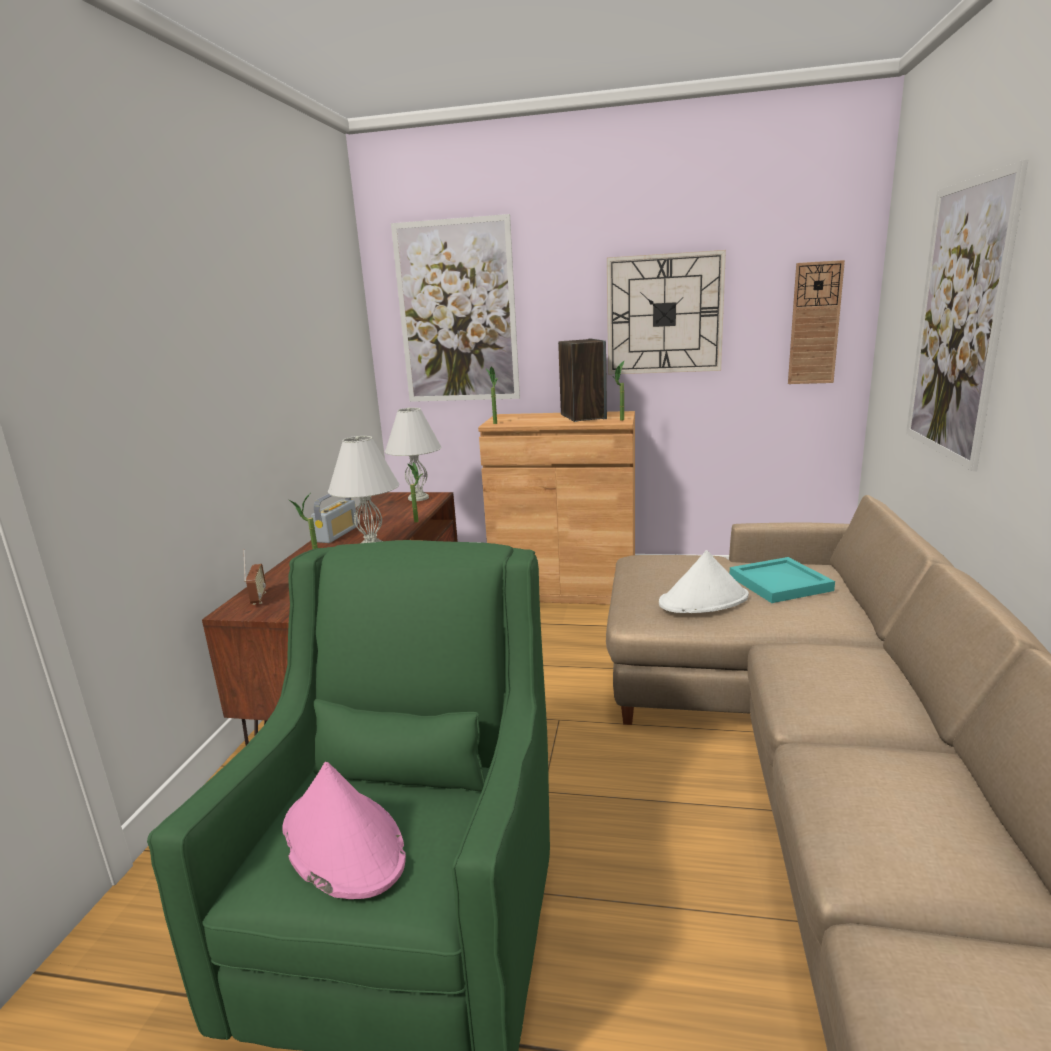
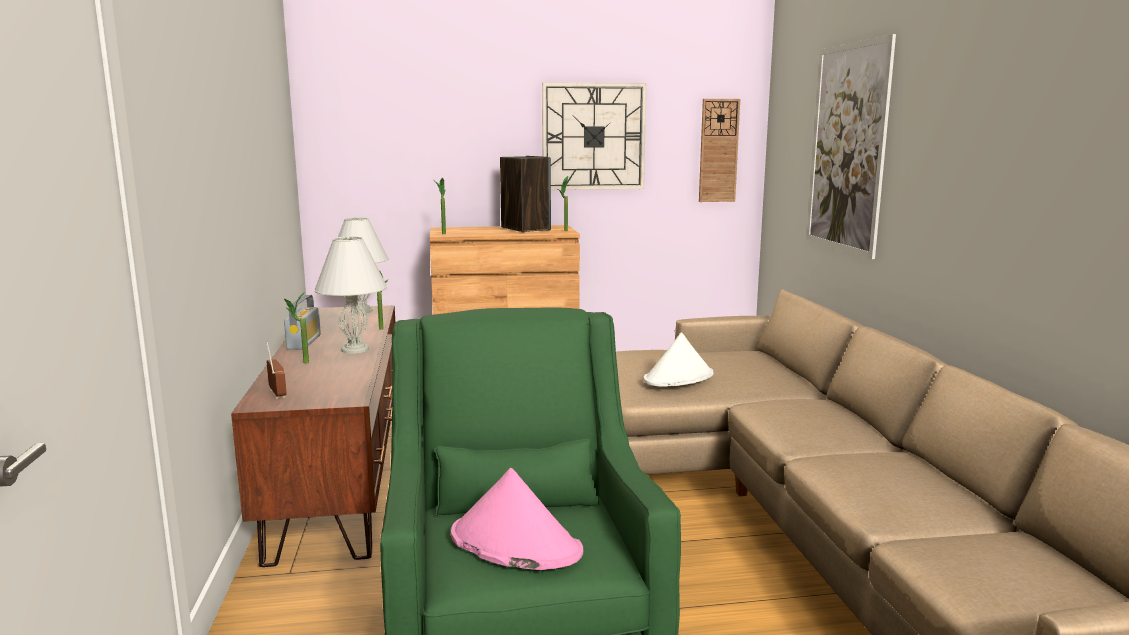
camera: 20 degrees left, 5 degrees down
(457, 313) = (393, 125): picture -> none
(779, 584) = (731, 363): turquoise tray -> none

